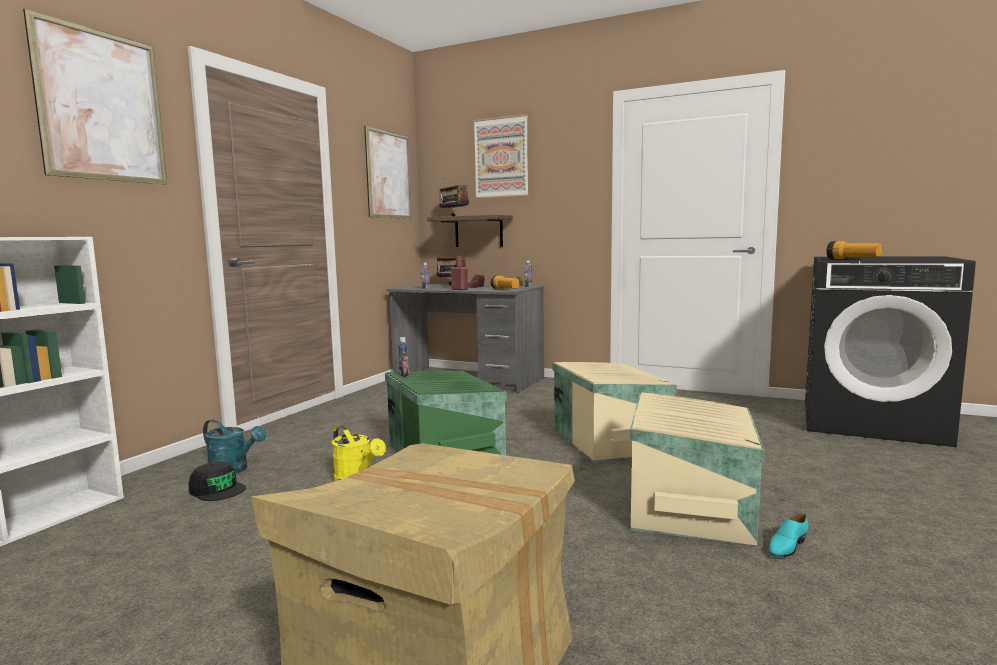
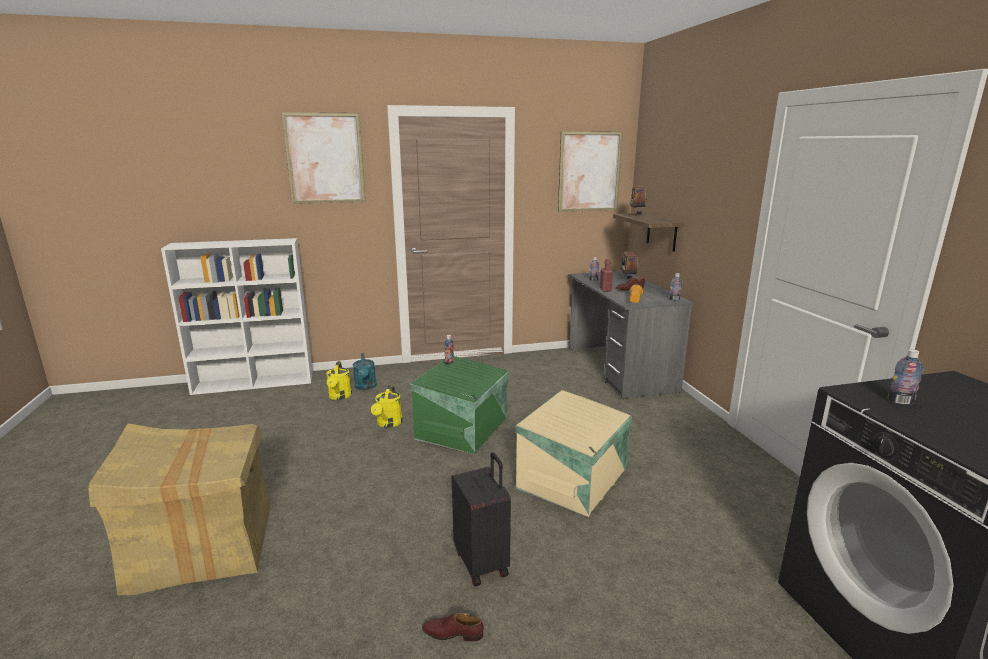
camera: 50 degrees right, 10 degrees up
(217, 489) = (339, 397): black cap -> yellow watering can
(501, 158) = (684, 160): picture -> none
(693, 506) = (483, 563): beige storage box -> black suitcase
(786, 547) = (452, 633): turquoise shoe -> brown shoe
(853, 259) = (900, 401): flashlight -> bottle

